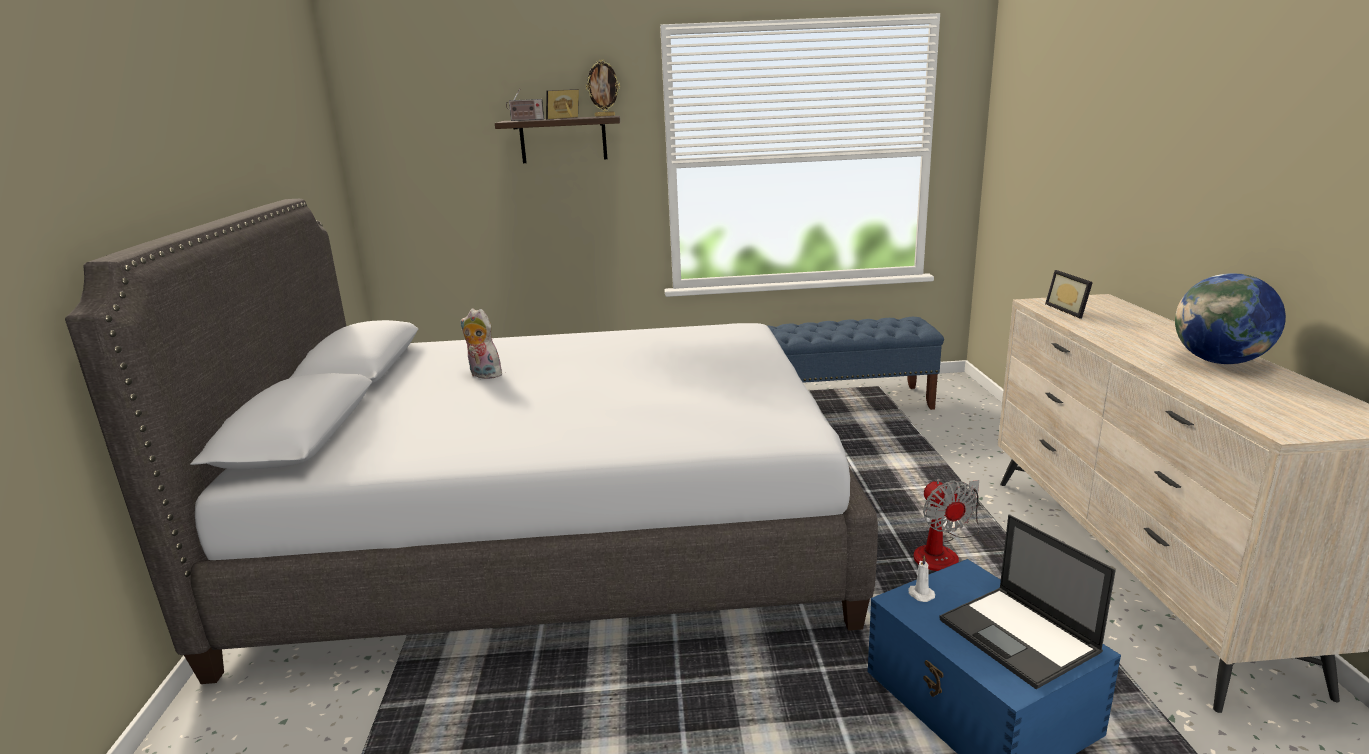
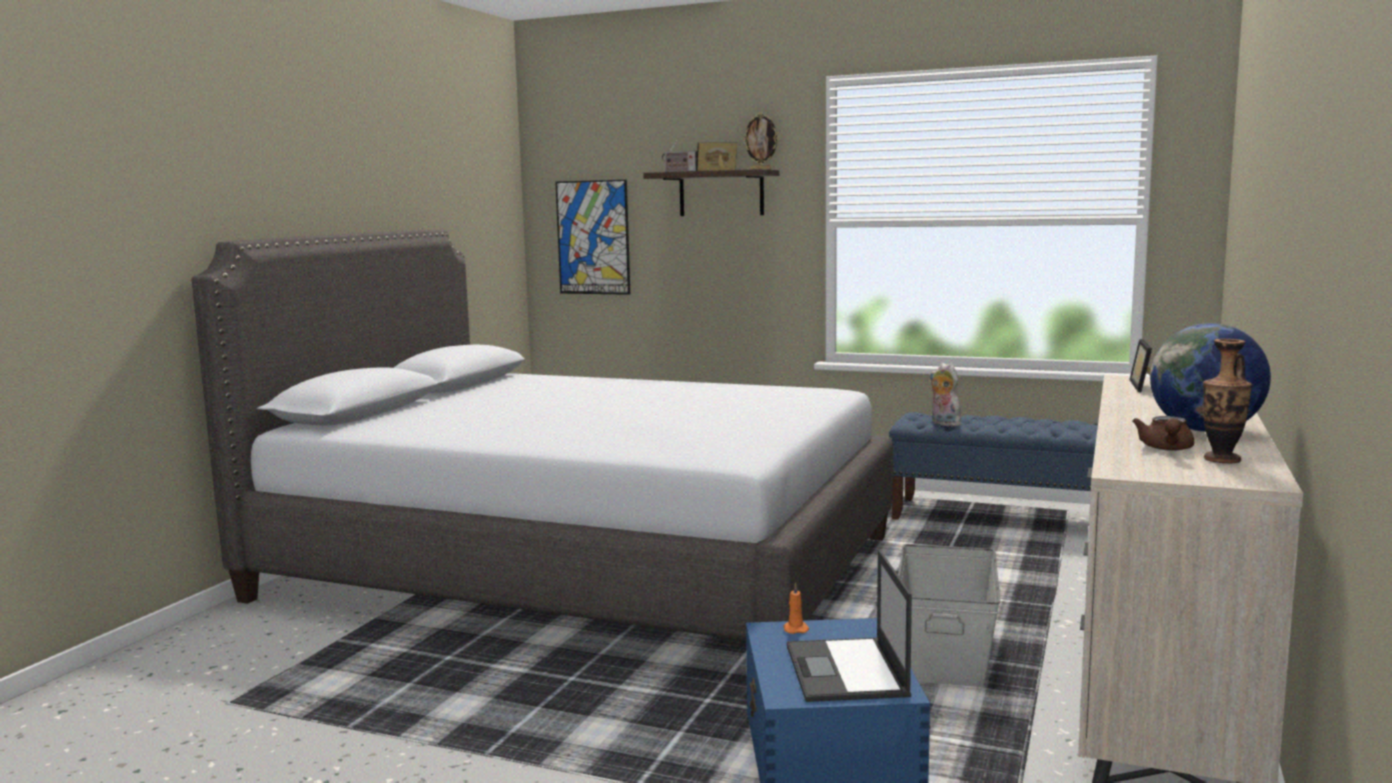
camera: 25 degrees right, 10 degrees down
(429, 188) = (593, 237): none -> picture
(483, 375) = (540, 396): plush toy -> plush toy (943, 424)
(920, 594) = (795, 629): white candle -> orange candle
(943, 552) = (947, 652): fan -> grey storage box
(1246, 391) = (1166, 449): none -> brown teapot
(1307, 399) = (1222, 459): none -> vase

